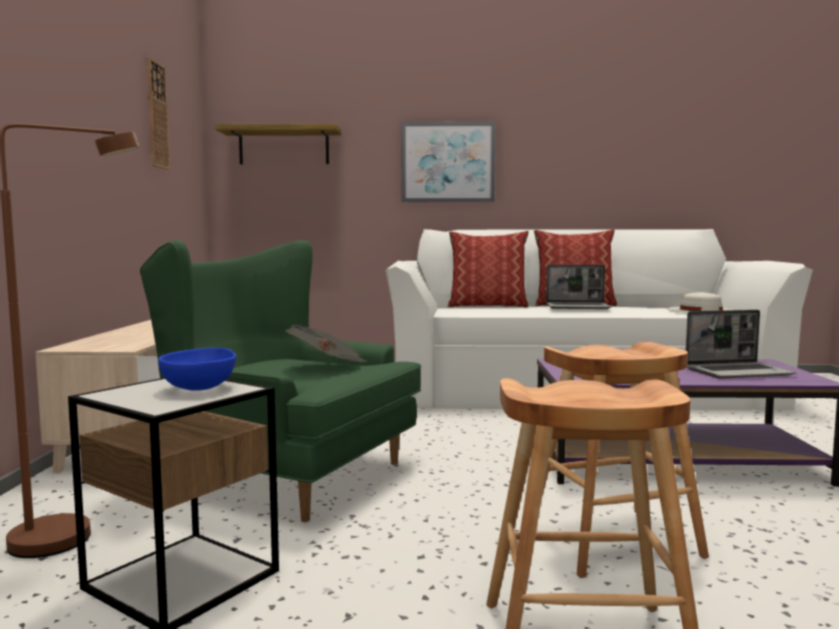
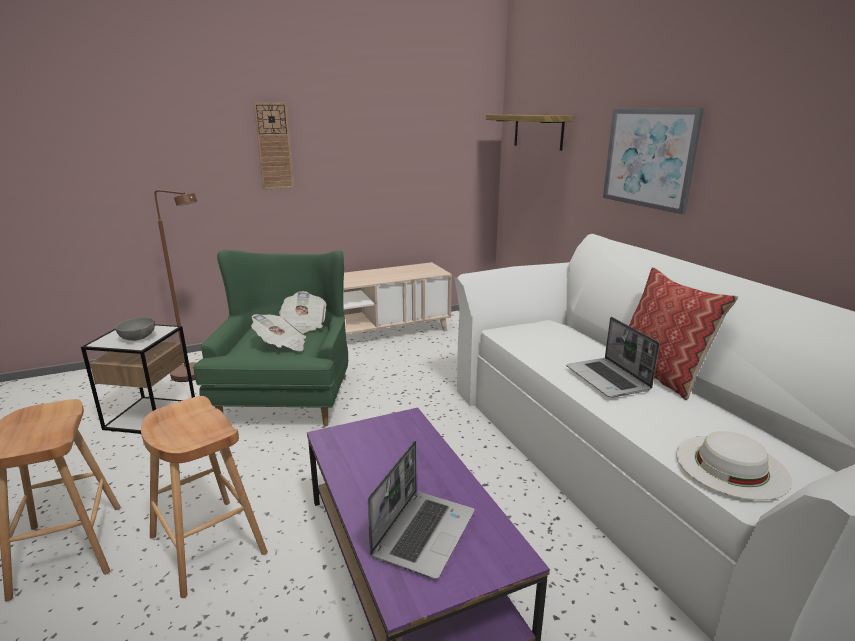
camera: 65 degrees right, 15 degrees up
(157, 115) = (412, 122): wall clock -> wall clock (274, 146)
(201, 388) = (138, 339): blue bowl -> grey bowl
(269, 358) = (304, 325): none -> newspaper
(487, 306) = (588, 336): pillow -> none
(739, 372) = (423, 533): laptop -> laptop turned 120 degrees counterclockwise

